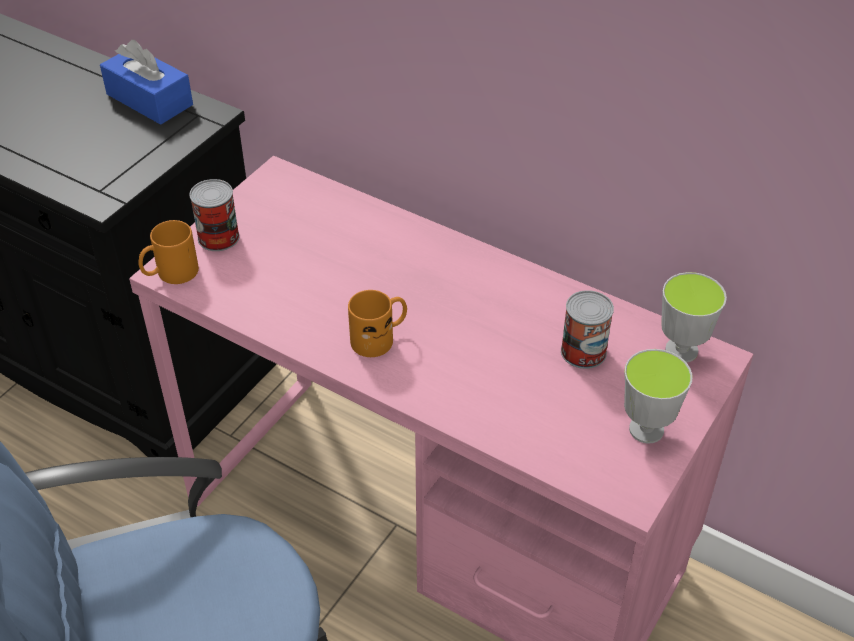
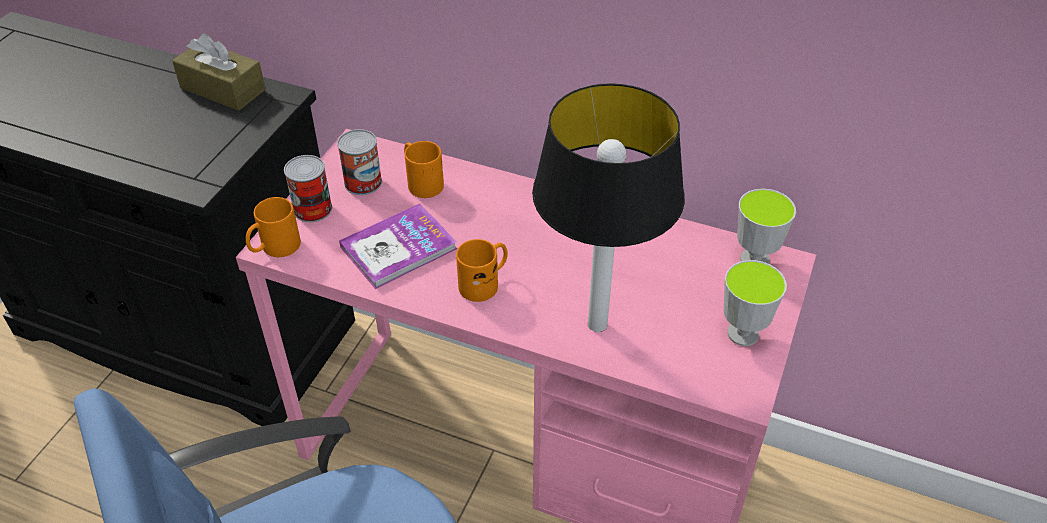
camera: 10 degrees left, 0 degrees up
(149, 99) = (223, 89): blue tissue box -> brown tissue box
(298, 289) = (398, 248): none -> book
(338, 222) = (421, 182): none -> orange mug
(487, 397) = (595, 324): none -> table lamp
(583, 351) = (670, 271): can -> can (363, 182)

